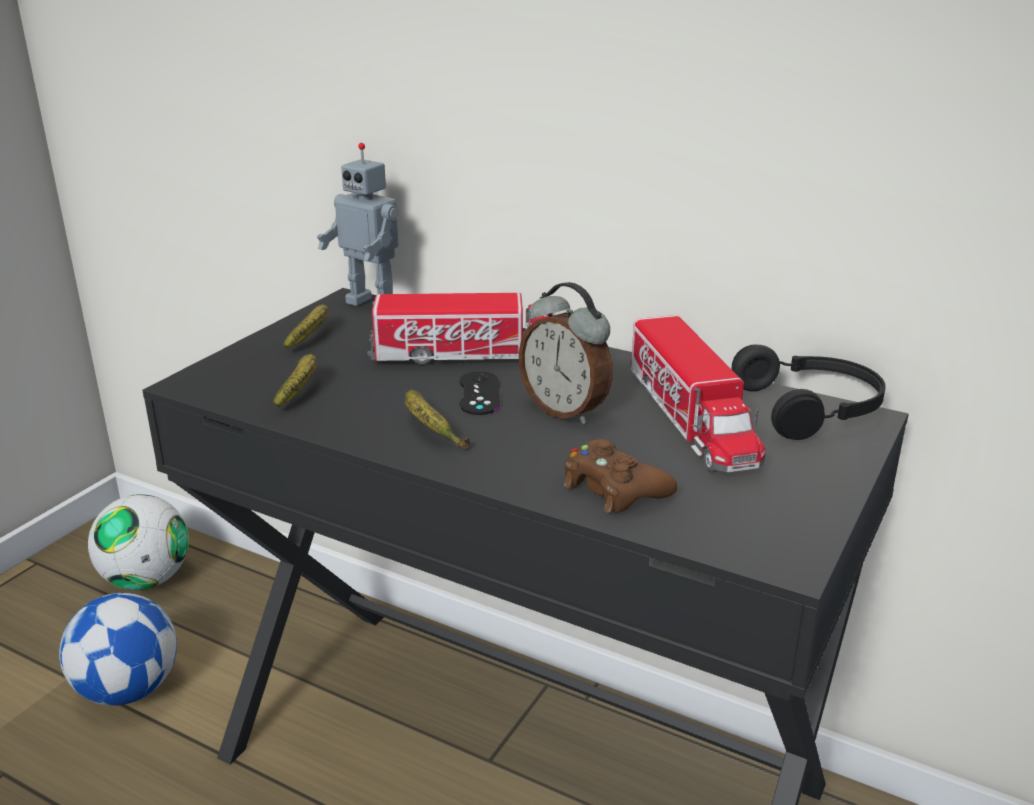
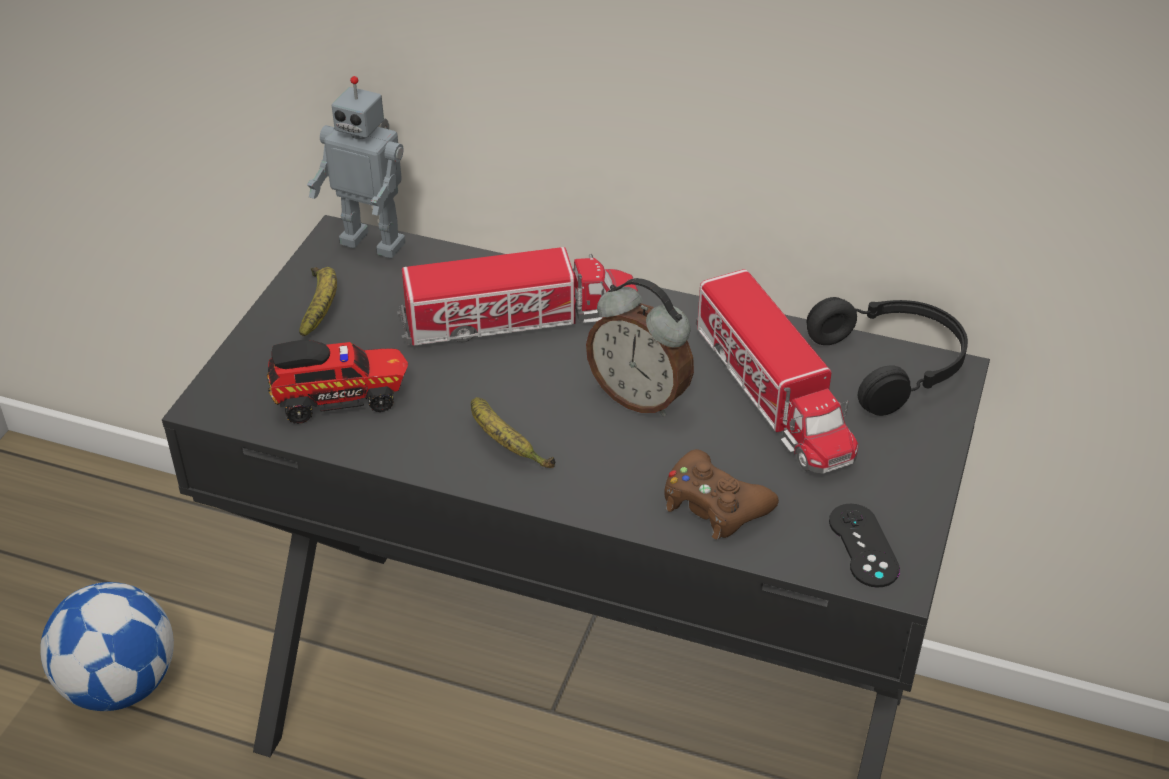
camera: 10 degrees left, 15 degrees up
(147, 580) = (86, 538): football -> none
(300, 389) = (342, 398): banana -> toy truck
(479, 393) = (541, 382): black game controller -> black game controller (863, 545)

